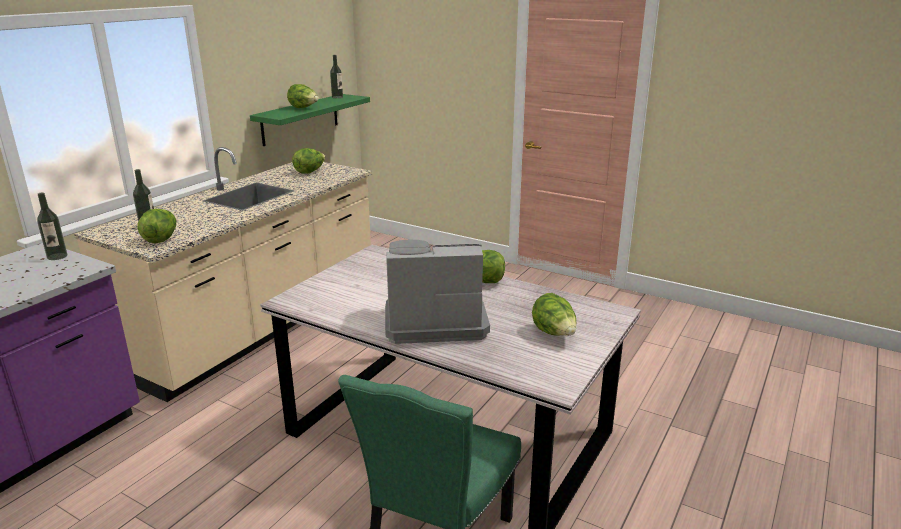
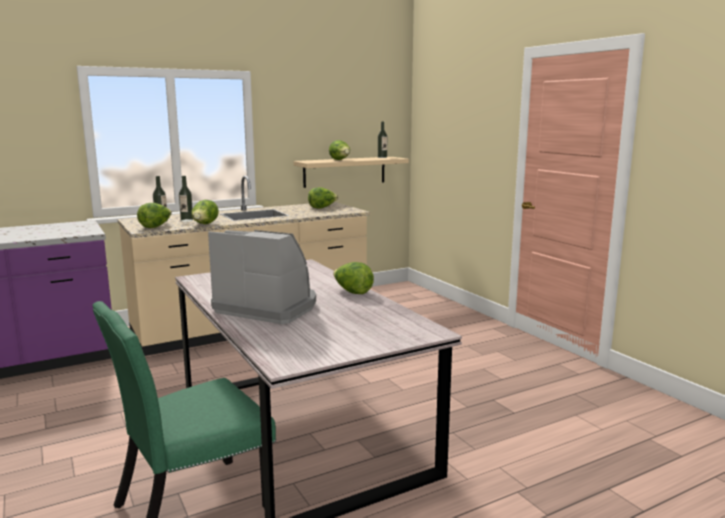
camera: 30 degrees right, 10 degrees down
(57, 256) = (86, 226): bottle -> bottle (187, 220)
(300, 119) = (344, 171): green shelf -> beige shelf
(554, 334) = (347, 333): lettuce -> lettuce (205, 224)

